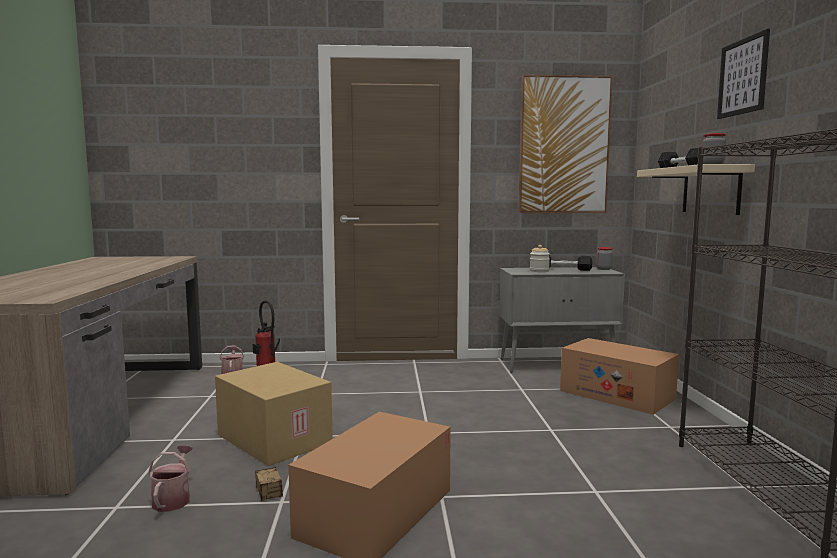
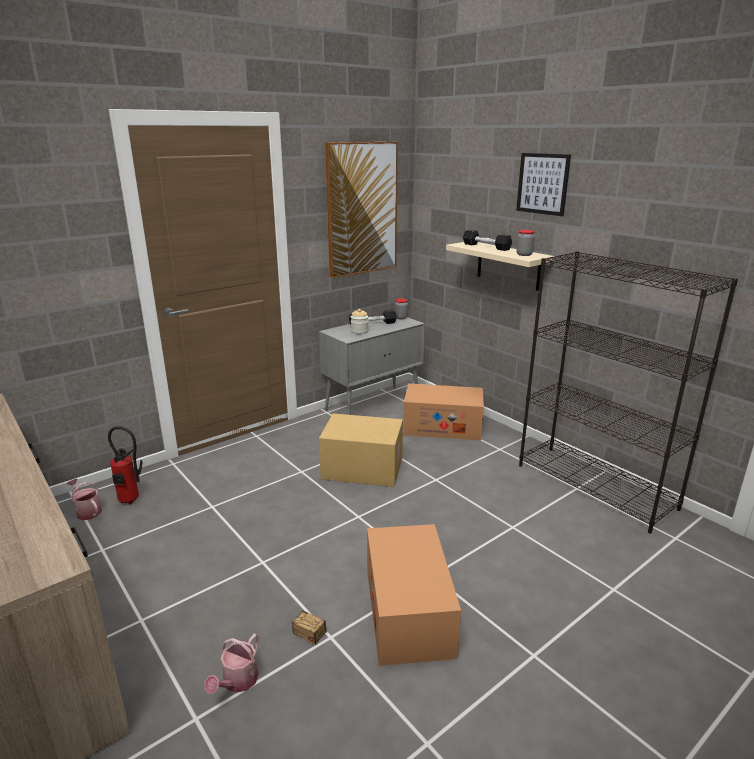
camera: 35 degrees left, 15 degrees up
(173, 499) = (237, 682): watering can -> watering can turned 120 degrees counterclockwise
(272, 439) = (239, 577): cardboard box -> cardboard box (361, 469)

